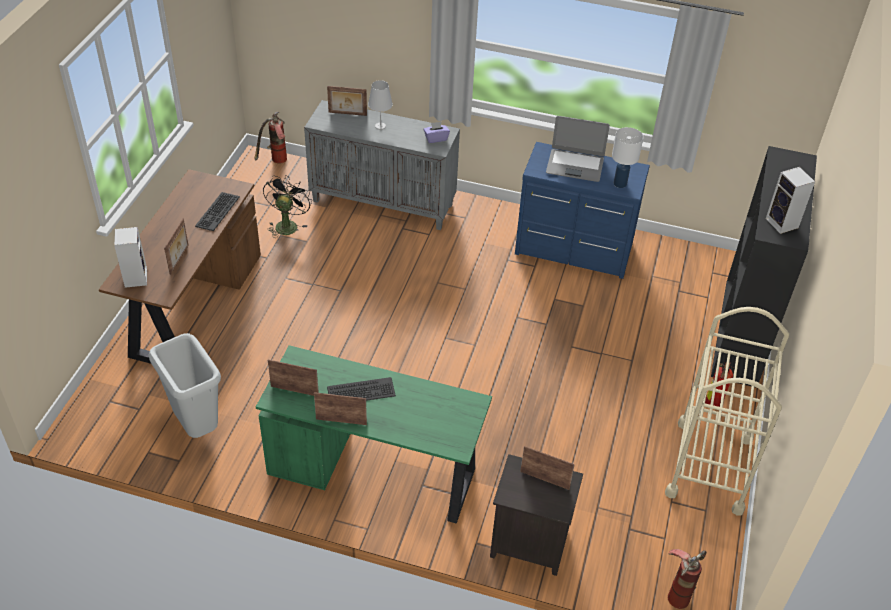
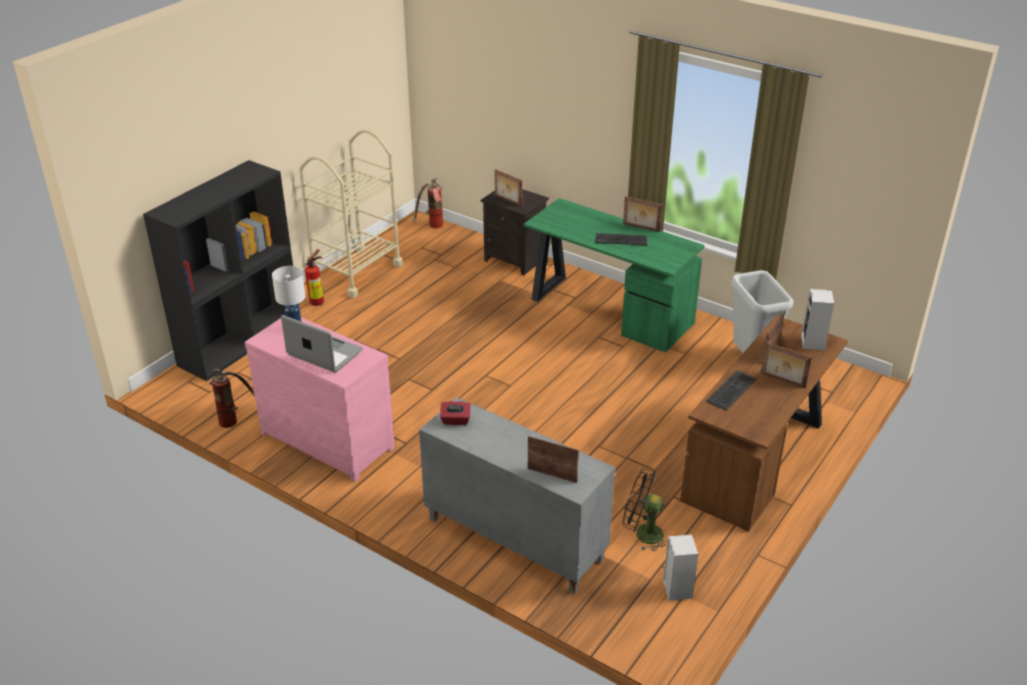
camera: 160 degrees left, 10 degrees down
(275, 162) = (643, 636): fire extinguisher -> fire extinguisher (234, 418)
(287, 224) = (642, 534): black fan -> black fan turned 75 degrees clockwise
(295, 390) = (672, 248): picture frame -> picture frame (782, 380)
(380, 126) = (516, 449): white table lamp -> none
(436, 138) = (455, 420): purple tissue box -> red tissue box
(574, 251) = (329, 438): blue dresser -> pink dresser
(783, 224) = (244, 176): speaker -> speaker (676, 588)

